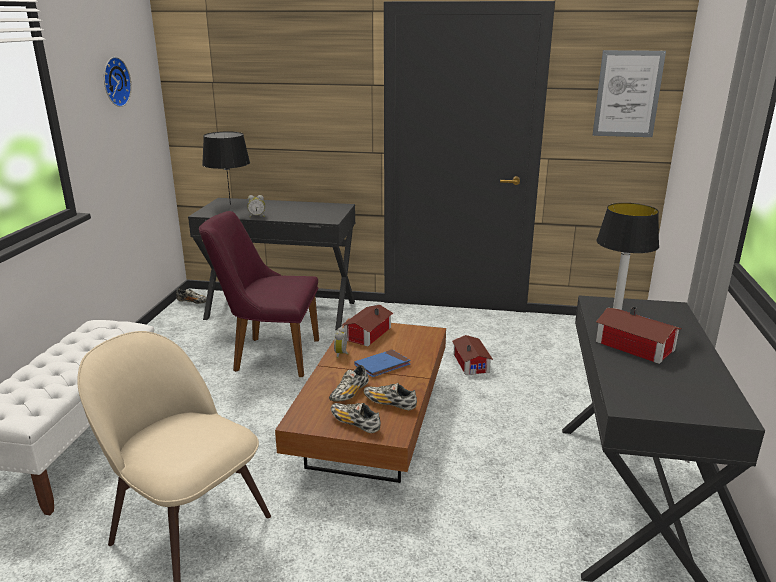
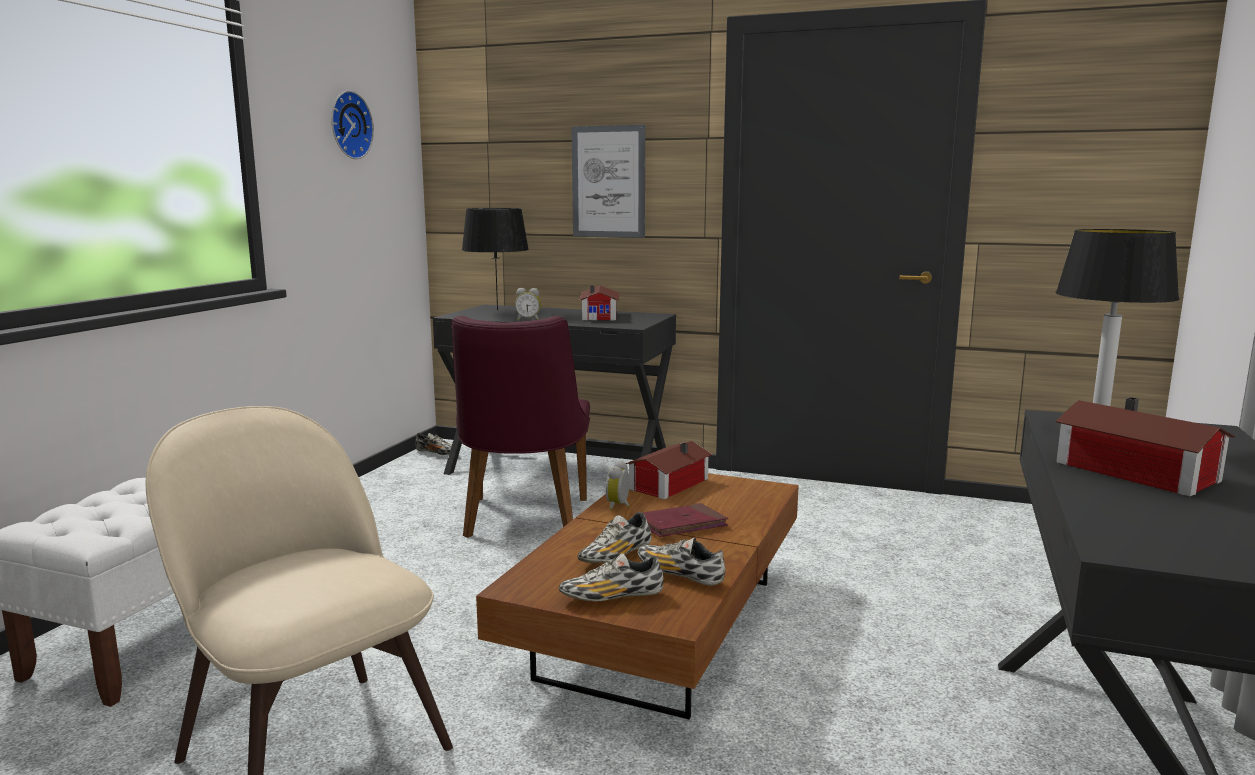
camera: 10 degrees right, 10 degrees down
(268, 355) = (523, 522): purple chair -> purple chair turned 105 degrees counterclockwise
(354, 423) = (612, 598): shoe -> shoe turned 60 degrees counterclockwise
(382, 365) = (681, 524): blue book -> red book
(471, 362) = (843, 554): toy house -> toy house (601, 315)
(627, 94) = (1110, 137): picture -> picture (608, 182)

